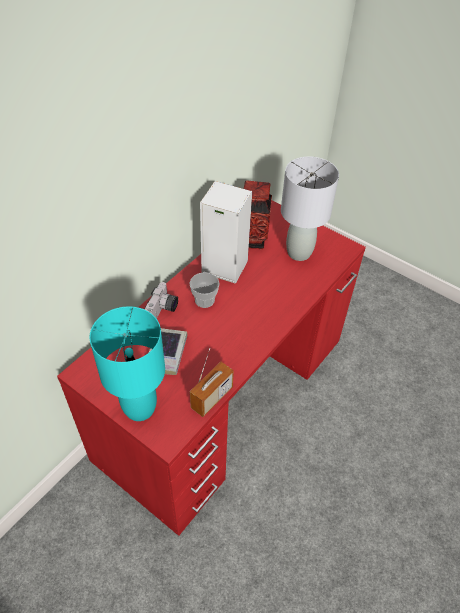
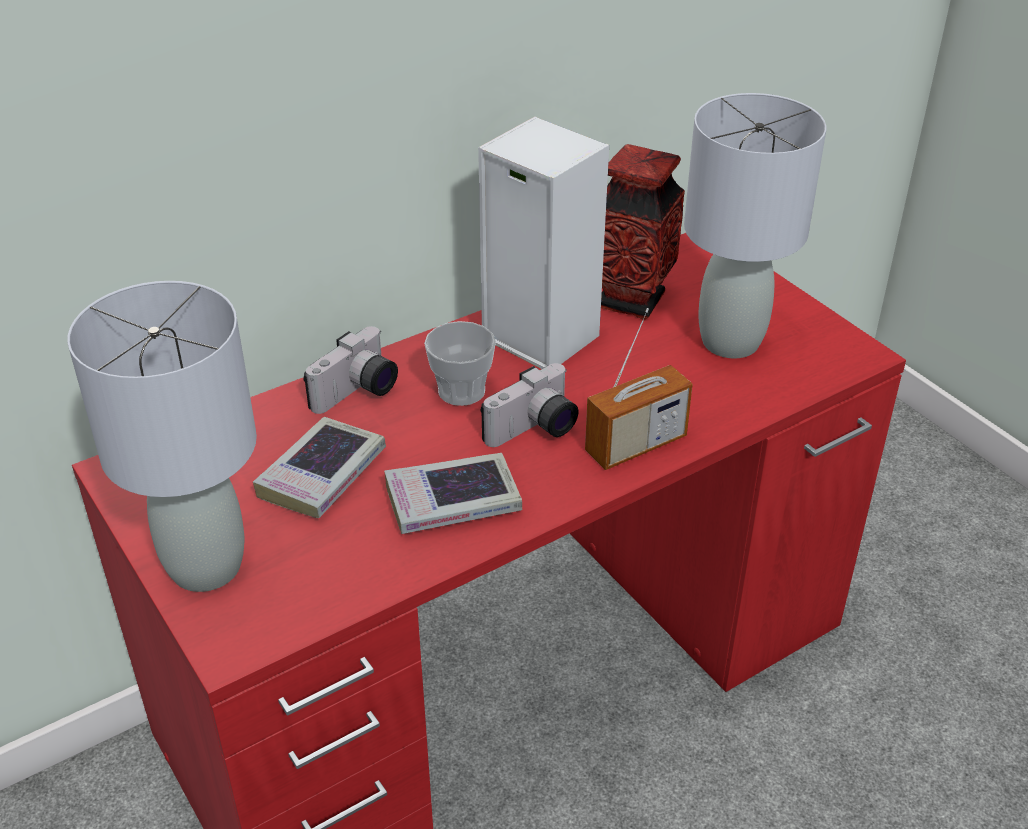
camera: 20 degrees right, 10 degrees down
(139, 408) = (205, 565): turquoise table lamp -> grey table lamp
(212, 398) = (376, 585): radio -> radio (636, 445)
(224, 352) = (453, 501): none -> book
(241, 312) = (534, 431): none -> camera

